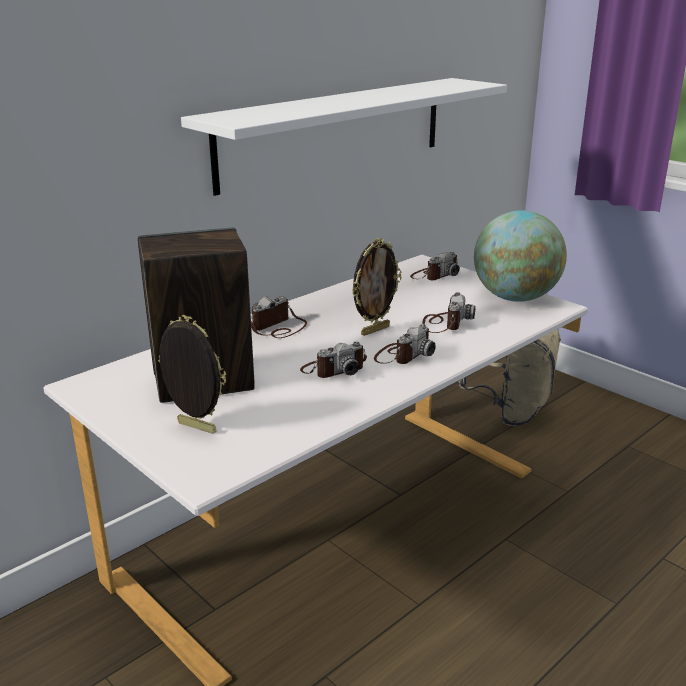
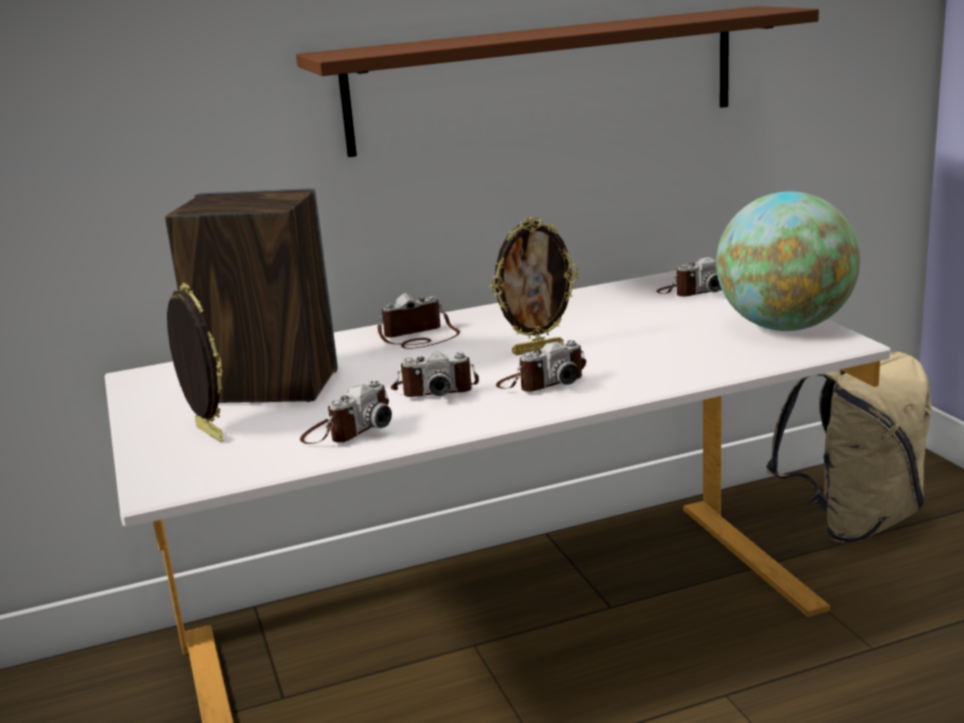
camera: 25 degrees right, 5 degrees down
(335, 131) = (544, 80): white shelf -> brown shelf
(444, 323) = (643, 350): camera -> camera (347, 430)

